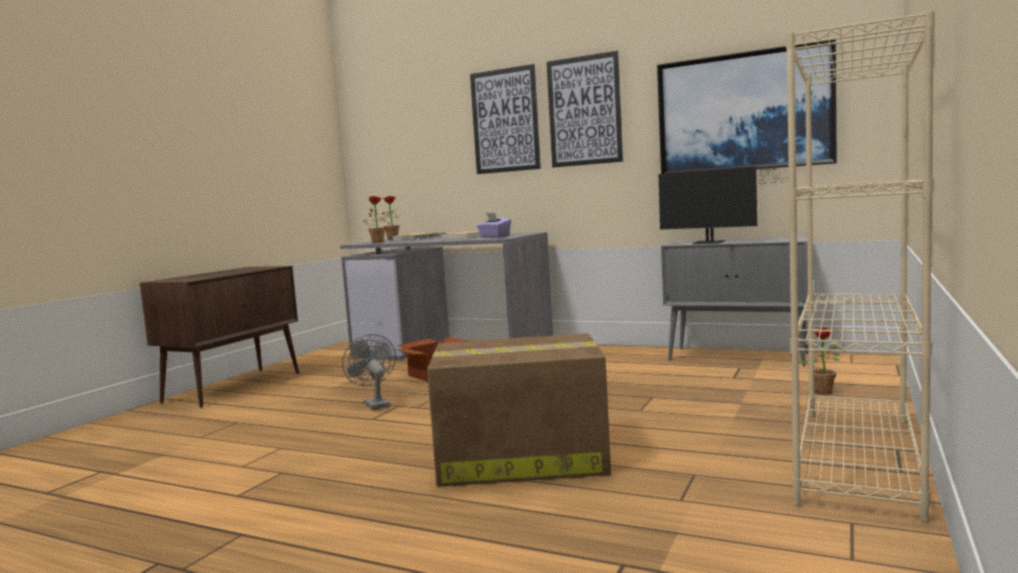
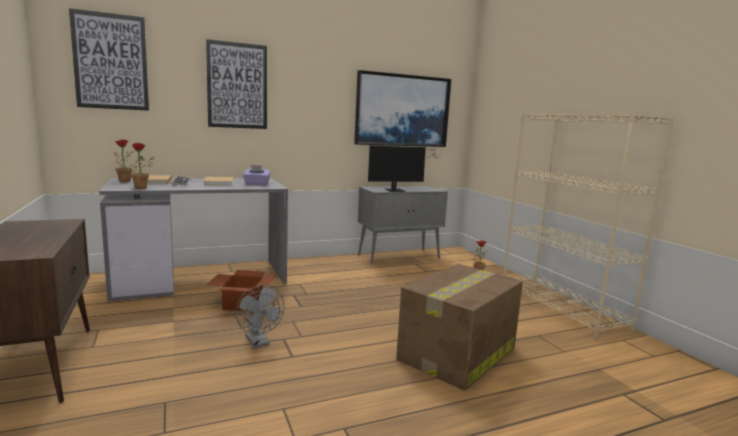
camera: 50 degrees left, 5 degrees up
(374, 404) = (259, 342): grey fan -> grey fan turned 135 degrees counterclockwise
(584, 111) = (304, 90): picture -> picture (111, 62)

